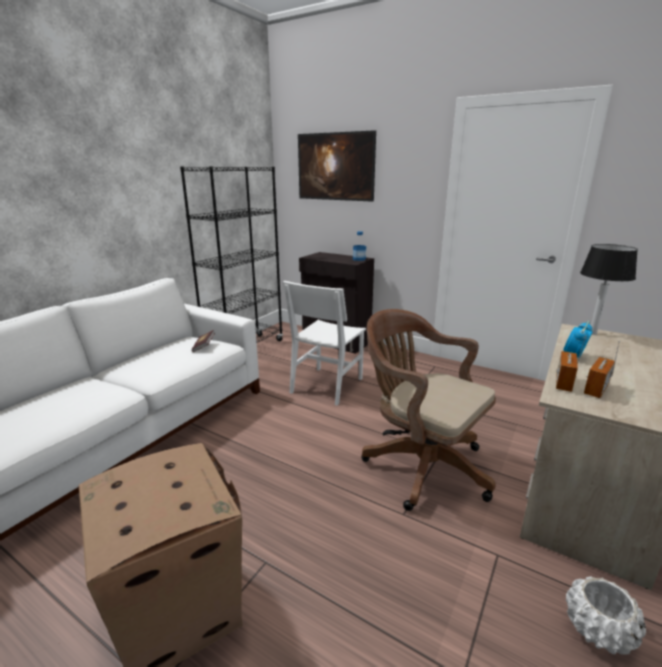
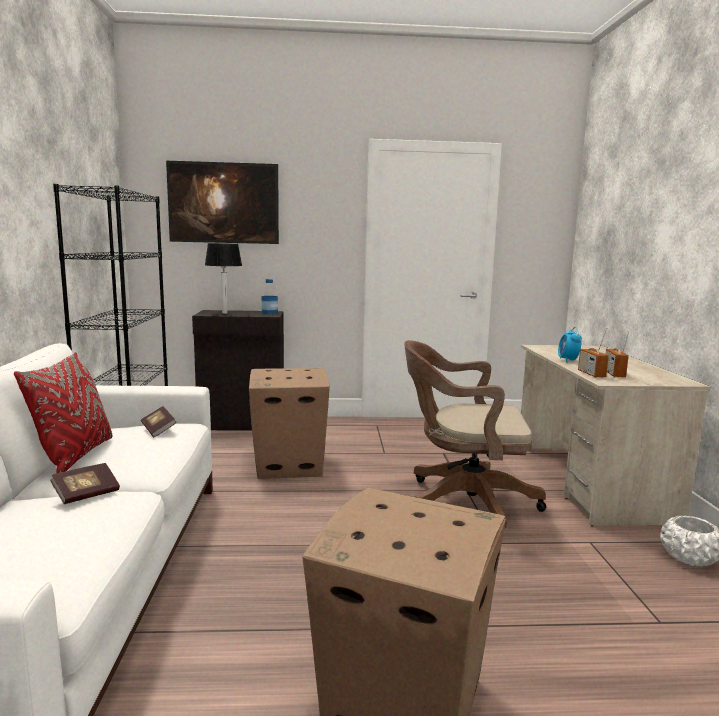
camera: 35 degrees left, 10 degrees down
(105, 386) = (86, 494): none -> book
(144, 355) = (75, 456): none -> red pillow
(326, 385) = (287, 465): white chair -> cardboard box
(592, 333) = (551, 347): table lamp -> table lamp (224, 313)

